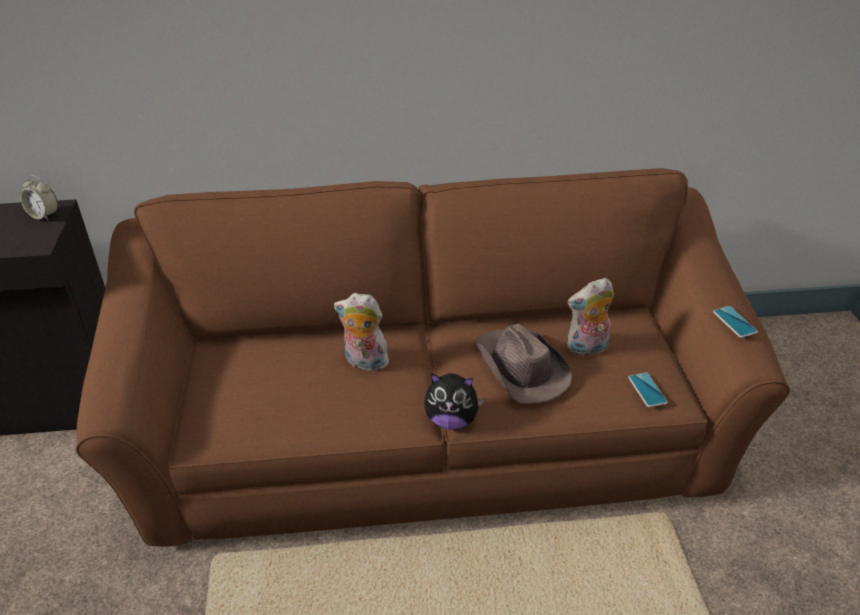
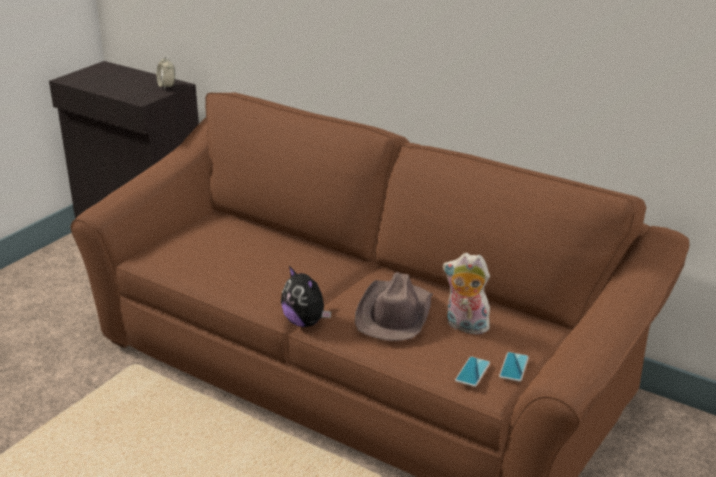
camera: 40 degrees right, 10 degrees down
(364, 362) = (292, 263): plush toy -> none
(734, 322) = (581, 344): phone -> phone (514, 367)

